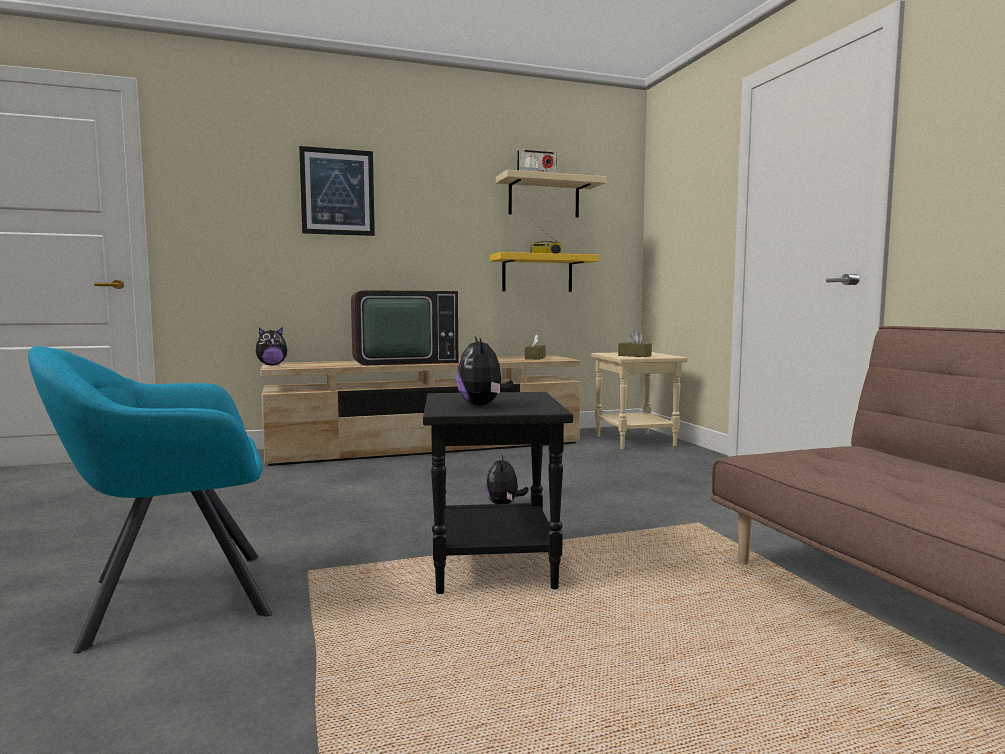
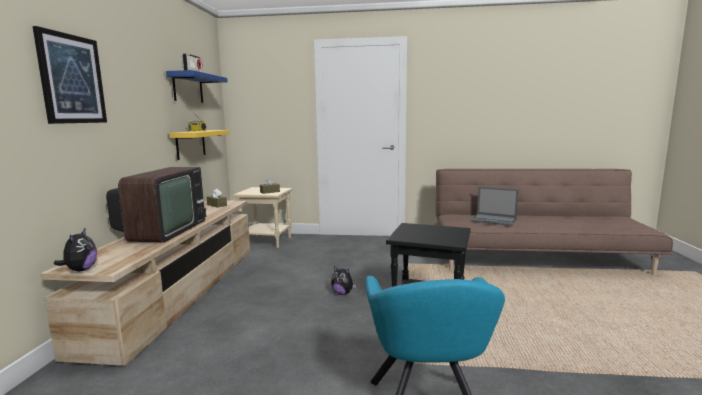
camera: 65 degrees left, 5 degrees up
(482, 405) = (442, 235): plush toy -> none
(544, 197) = (188, 88): beige shelf -> blue shelf
(898, 474) = (494, 220): none -> laptop

